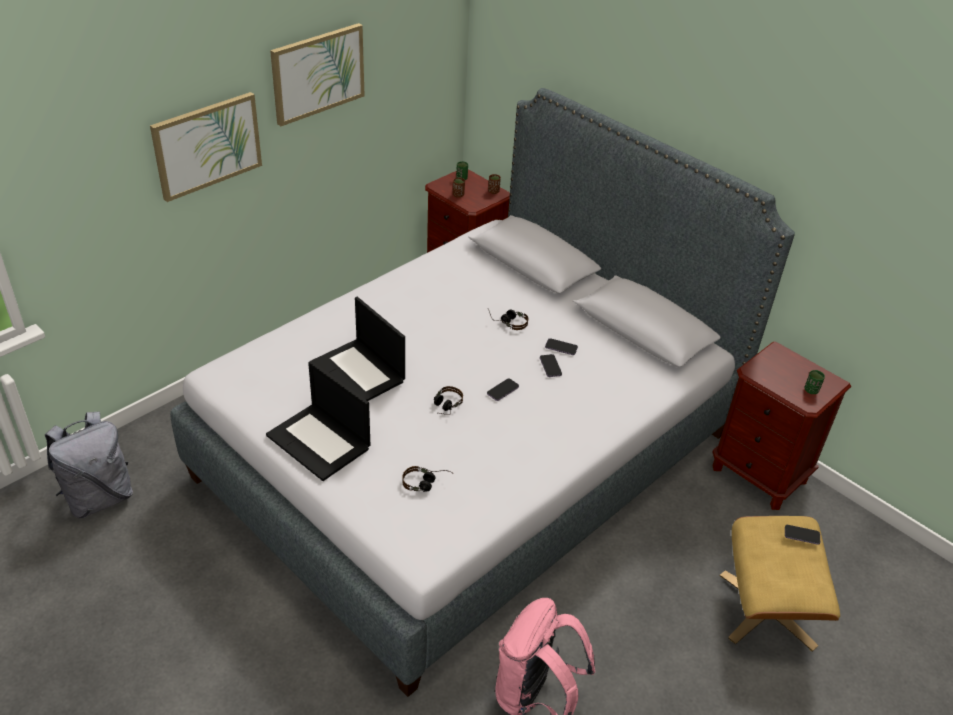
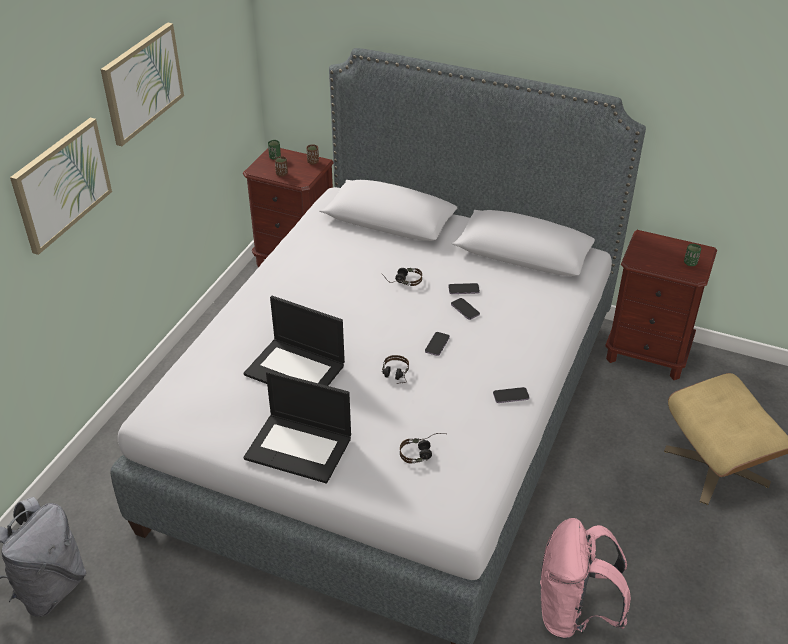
camera: 20 degrees left, 0 degrees up
(801, 535) = (733, 390): phone -> phone (511, 396)

